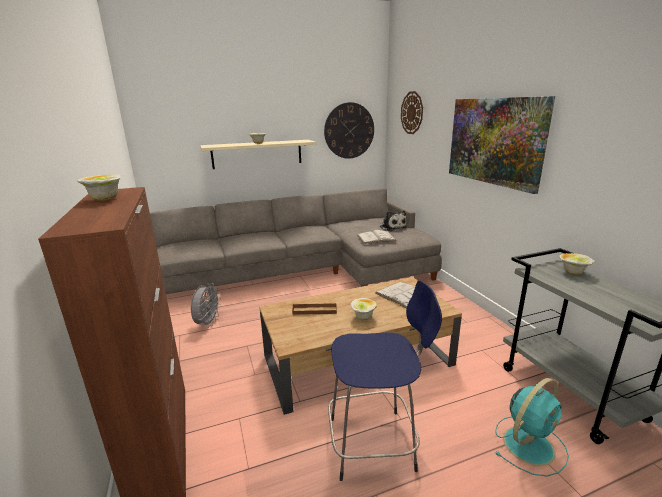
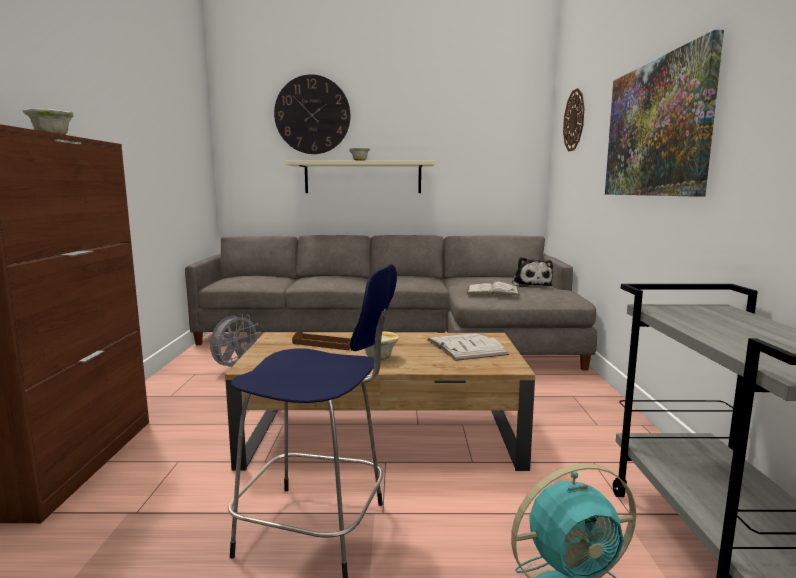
camera: 20 degrees right, 10 degrees down
(349, 131) = (493, 153): wall clock -> wall clock (312, 115)
(573, 273) = (732, 316): bowl -> none

